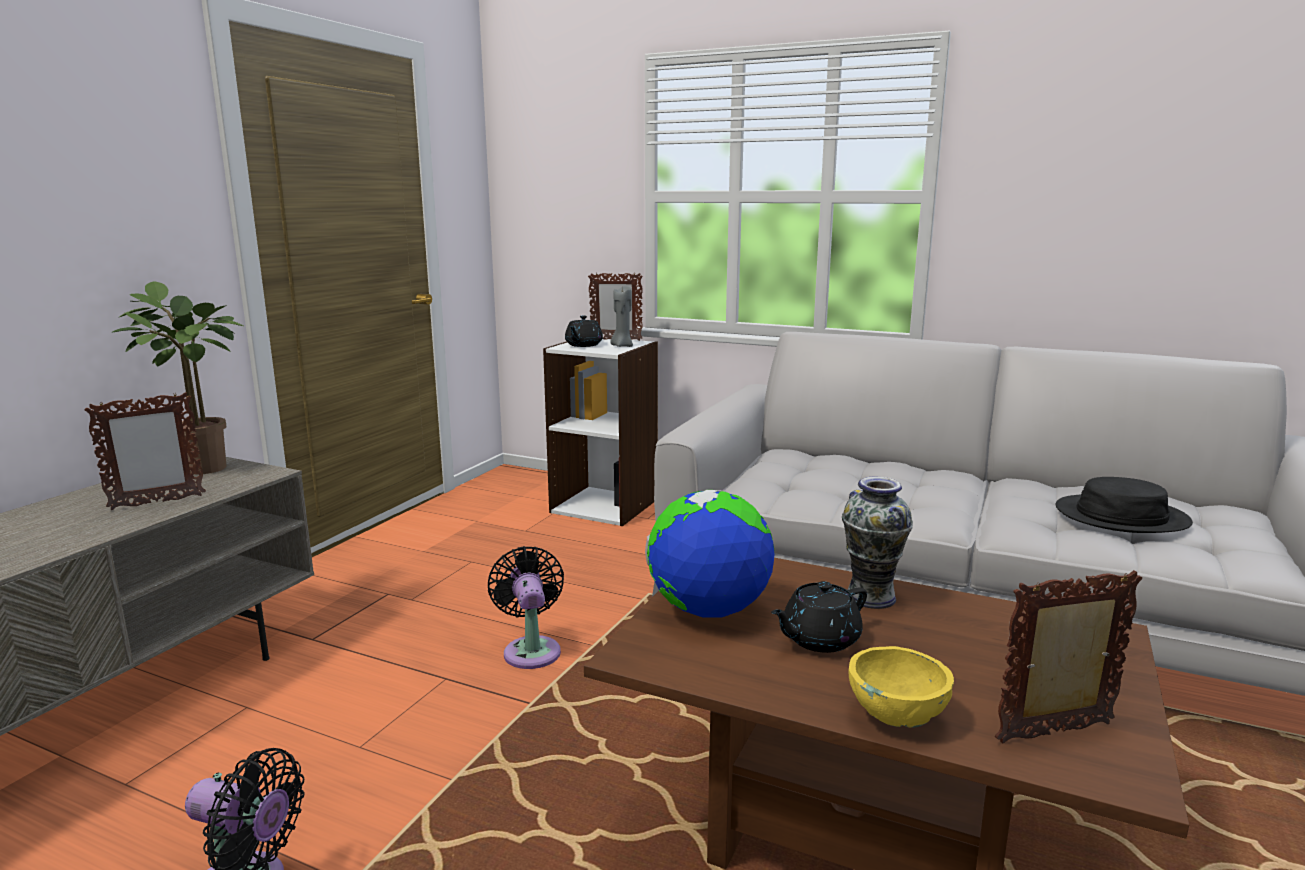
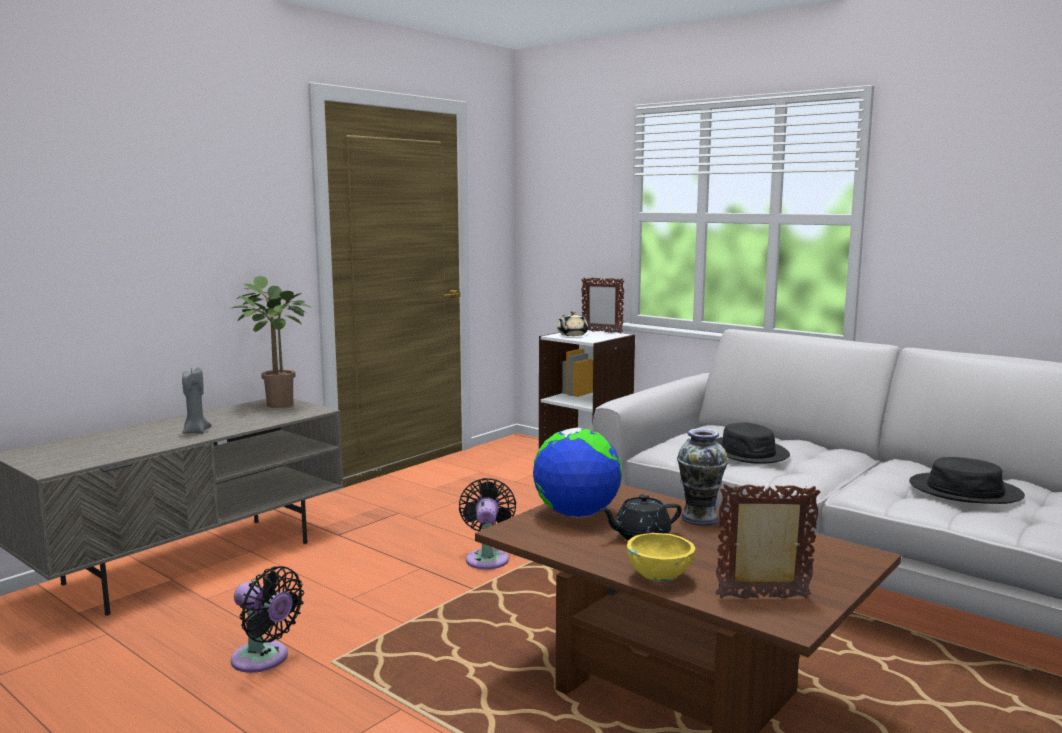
camera: 15 degrees right, 5 degrees down
(156, 502) = (245, 421): picture frame -> none
(583, 345) = (572, 335): black teapot -> beige teapot
(622, 346) = (602, 336): grey candle -> grey candle (196, 432)
(849, 484) = (748, 452): none -> black hat

